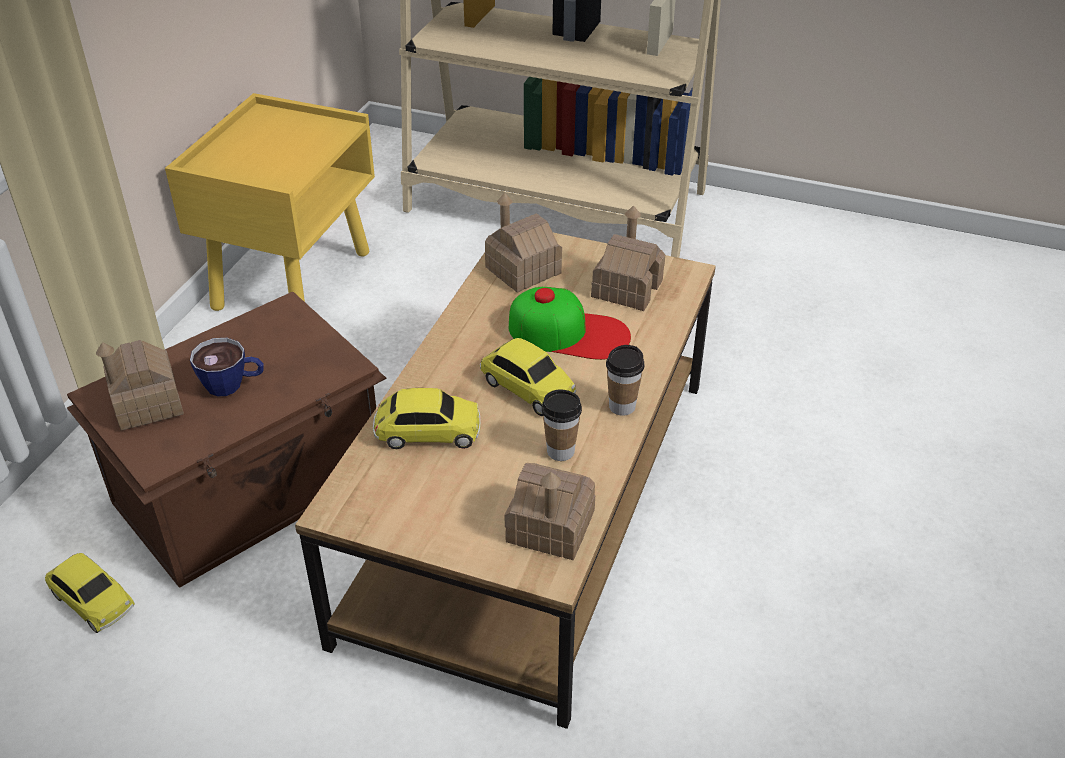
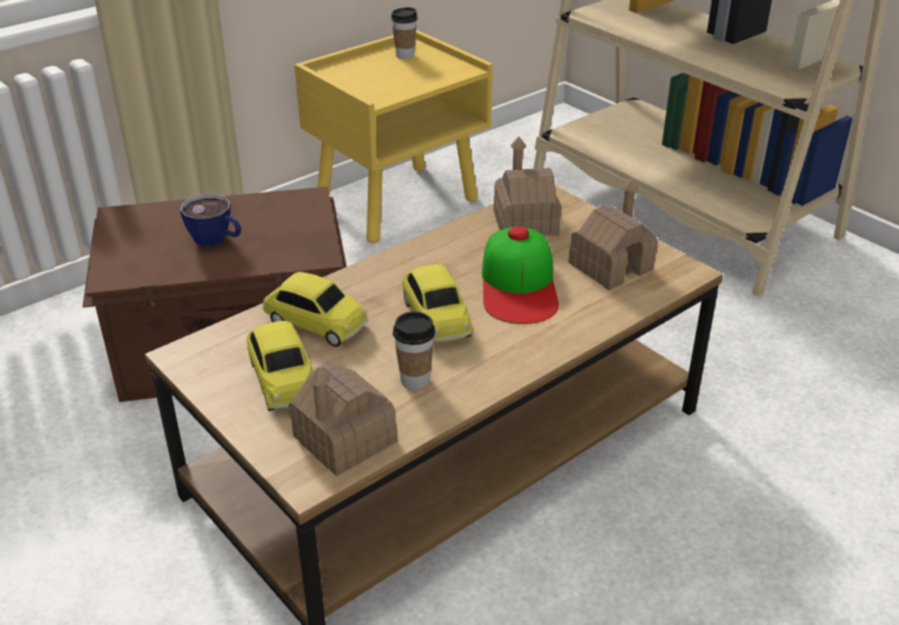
camera: 30 degrees right, 5 degrees down
(92, 600) = (54, 386): toy car -> toy car (282, 379)
(147, 404) = (143, 232): toy house -> none
(569, 332) = (519, 285): cap -> cap turned 45 degrees clockwise
(622, 406) = (509, 364): cup -> cup (405, 55)

